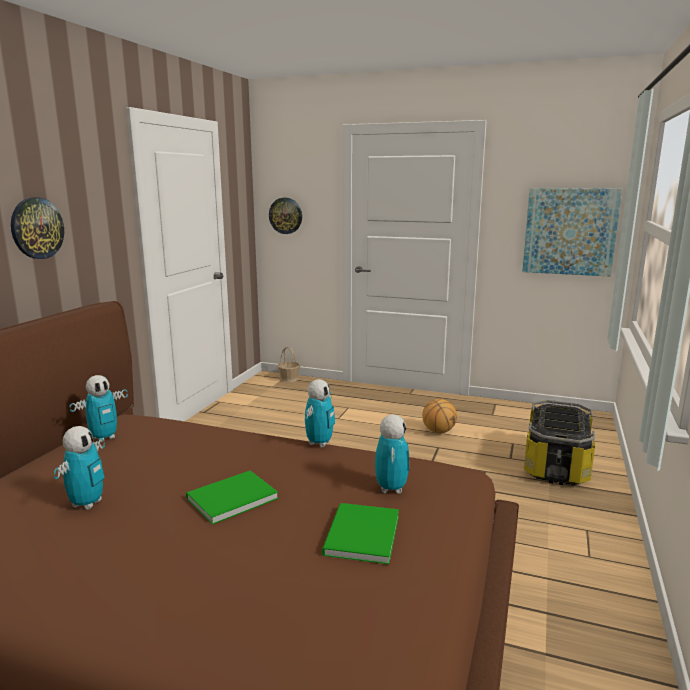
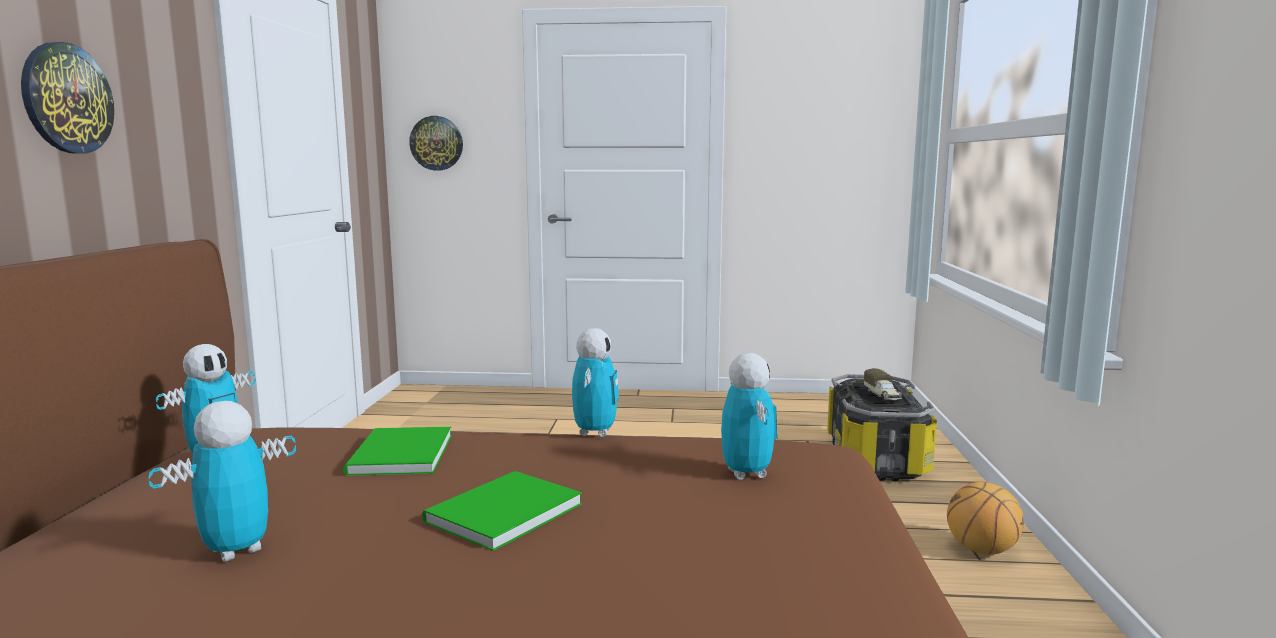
camera: 15 degrees left, 5 degrees down
(87, 503) = (236, 551): toy robot -> toy robot turned 135 degrees counterclockwise
(289, 379) = (449, 391): basket -> none
(359, 536) = (746, 535): green book -> green book (397, 456)
(438, 431) = (701, 436): basketball -> basketball (981, 550)
(562, 422) = (882, 396): none -> toy truck
(570, 231) = (842, 155): picture -> none

